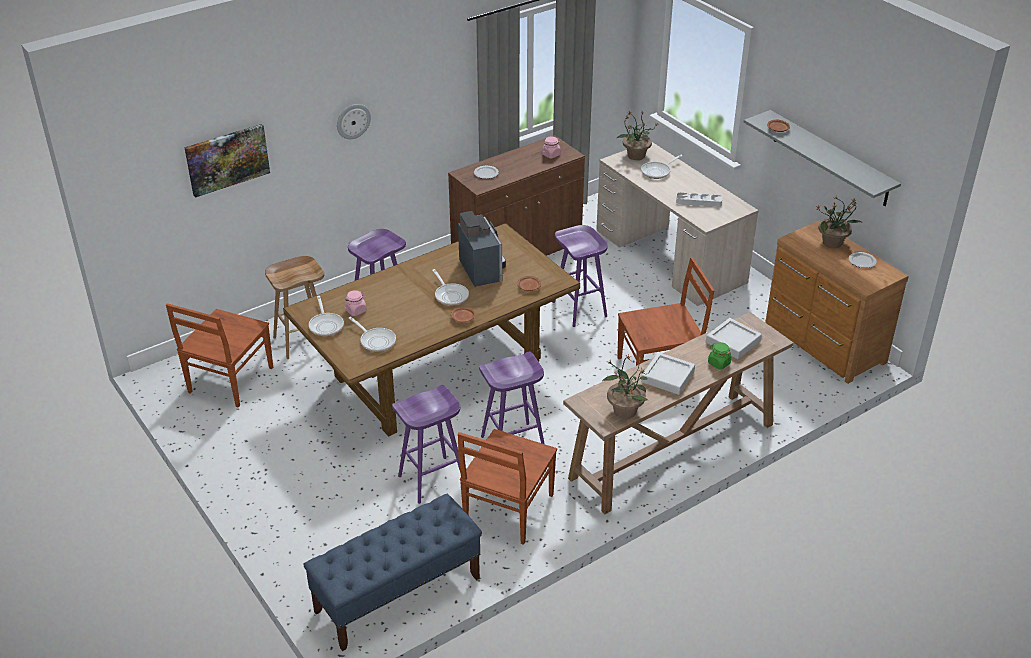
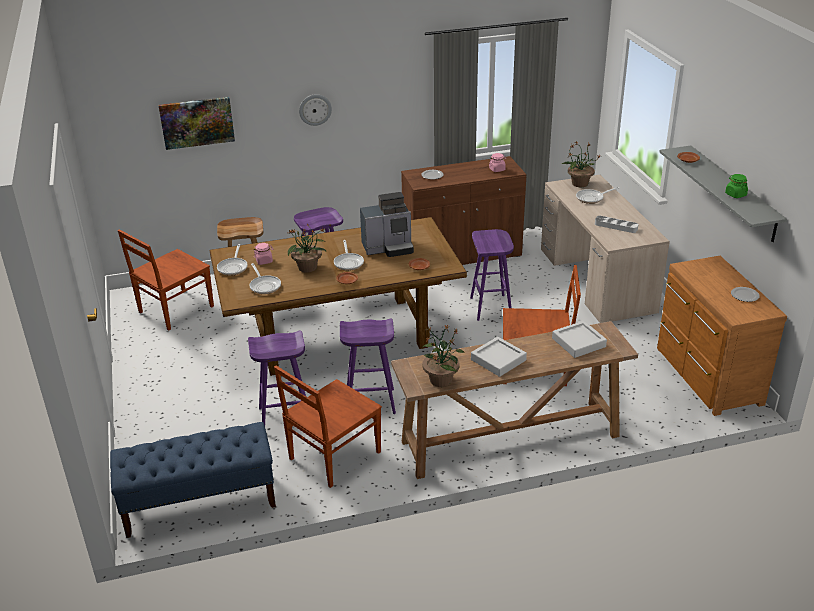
camera: 20 degrees right, 5 degrees down
(483, 269) = (389, 248): coffee machine -> coffee machine turned 75 degrees clockwise
(718, 363) = (554, 358): green jar -> green jar (735, 194)
(833, 242) = (723, 275): potted plant -> potted plant (308, 268)

